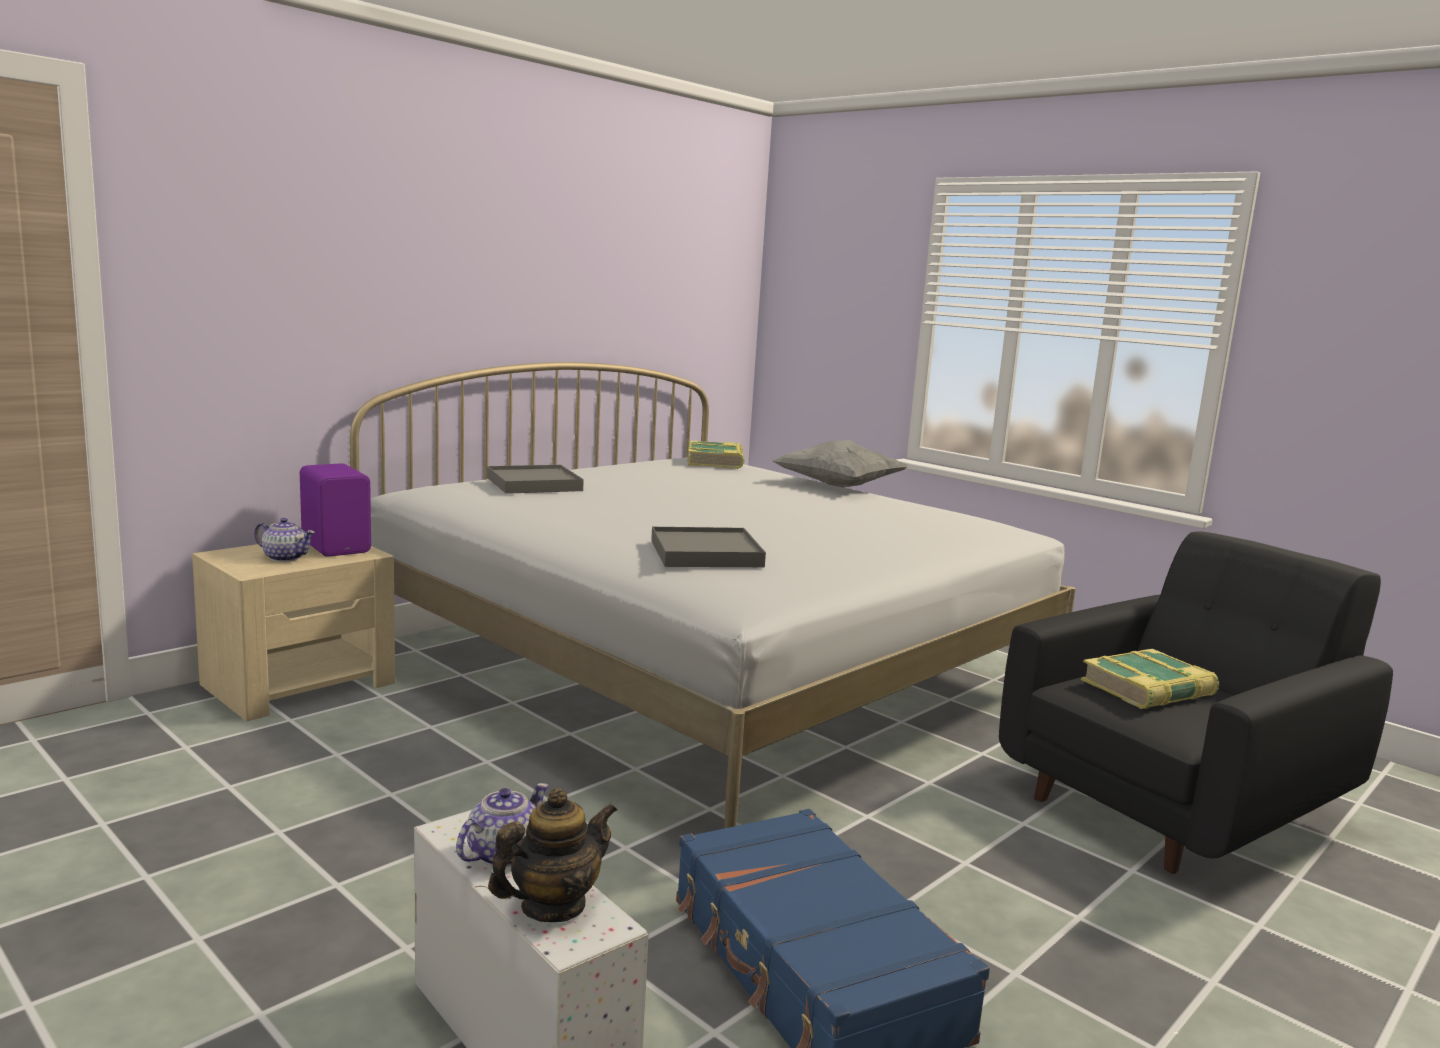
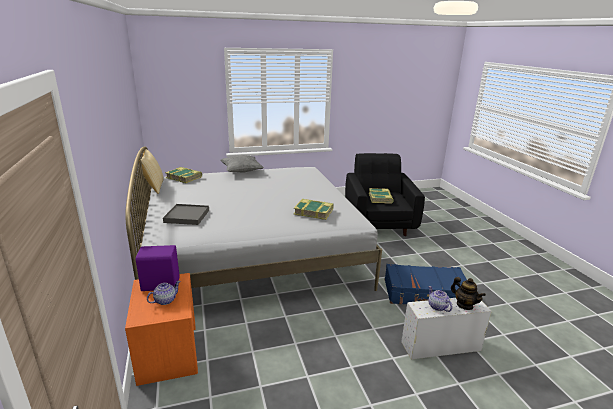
camera: 60 degrees left, 10 degrees up
(300, 683) = (168, 351): beige nightstand -> orange nightstand
(553, 906) = (464, 305): teapot -> teapot turned 150 degrees clockwise
(639, 458) = (153, 187): none -> pillow
(706, 553) = (313, 212): grey tray -> book

